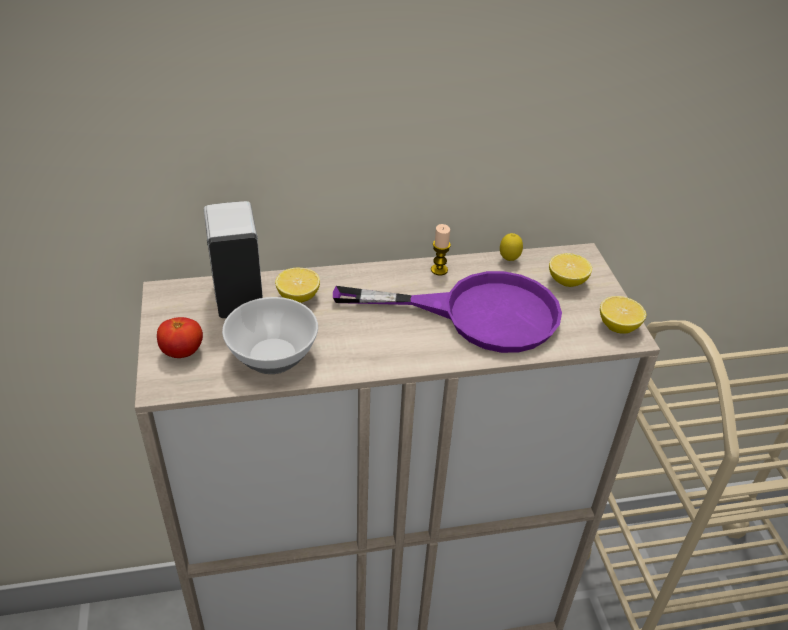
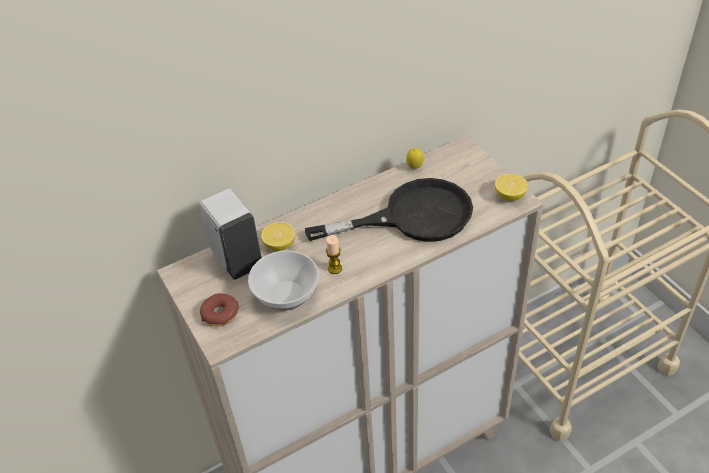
camera: 15 degrees left, 5 degrees up
(182, 352) = (220, 314): tomato -> donut
(439, 270) = (369, 191): candle -> candle (335, 268)
(478, 314) = (412, 217): purple frying pan -> black frying pan
(567, 281) = (461, 172): lemon -> none

